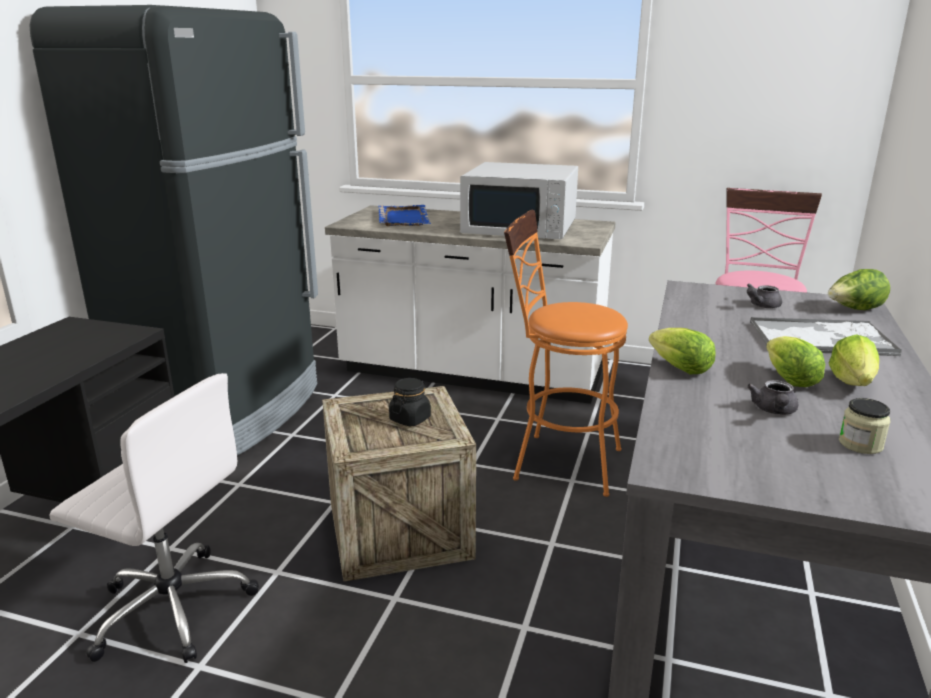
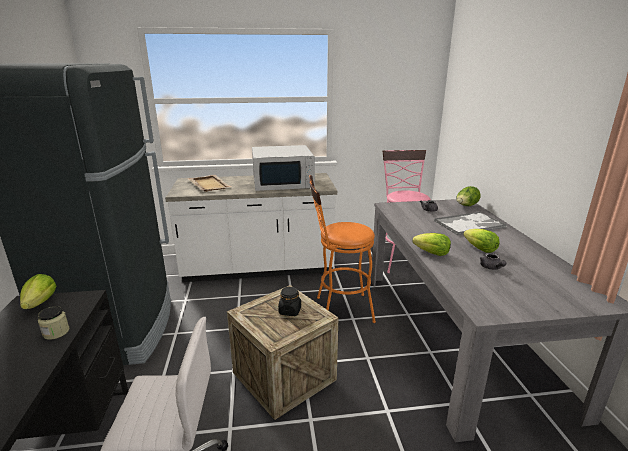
camera: 25 degrees left, 0 degrees up
(403, 218) = (209, 184): blue tray -> beige tray
(852, 383) = (504, 245): lettuce -> lettuce (41, 303)
(860, 444) = (538, 277): jar -> jar (56, 332)

